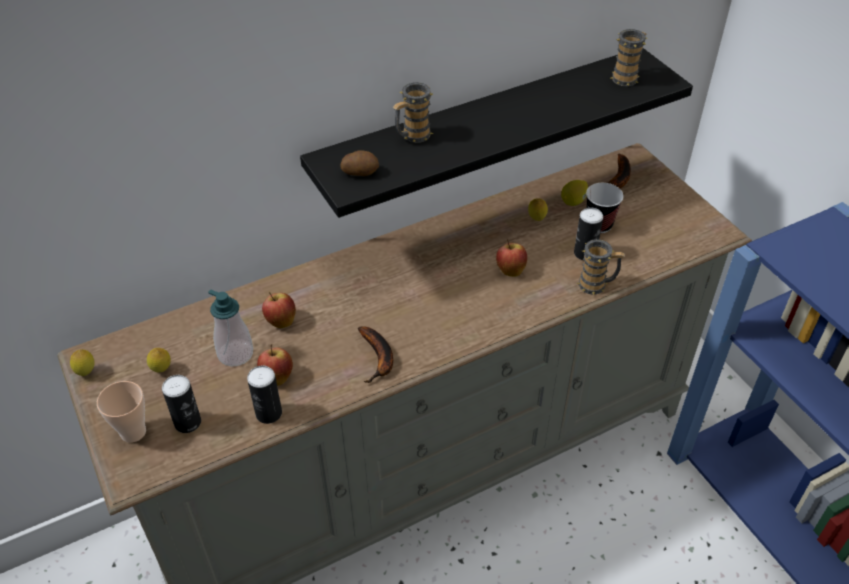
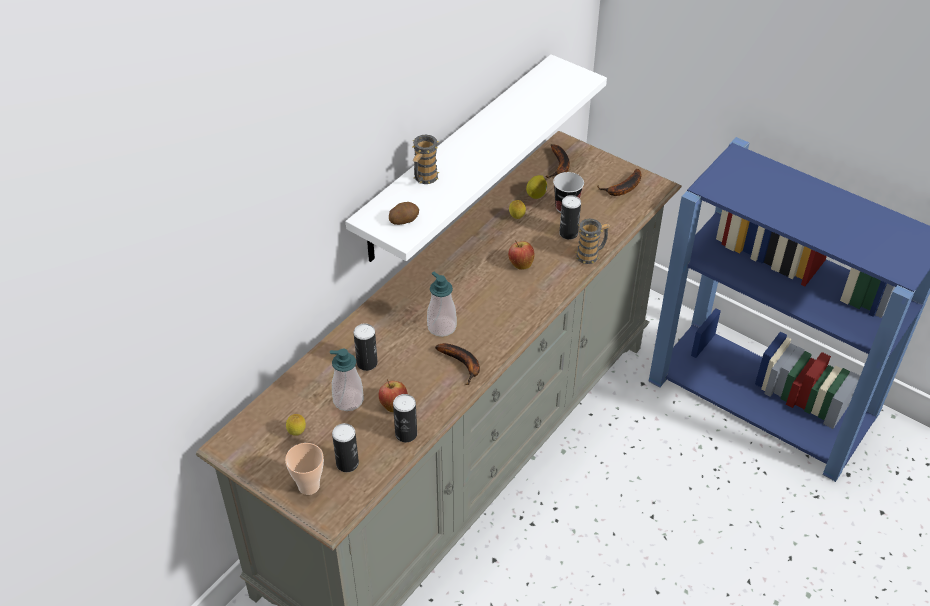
camera: 25 degrees left, 0 degrees up
(86, 372) = (235, 457): lemon -> none
(281, 321) = (367, 363): apple -> can
(382, 309) = (442, 327): none -> soap dispenser
(481, 131) = (456, 158): black shelf -> white shelf
(627, 77) = (555, 83): mug -> none
(677, 223) = (623, 189): none -> banana

